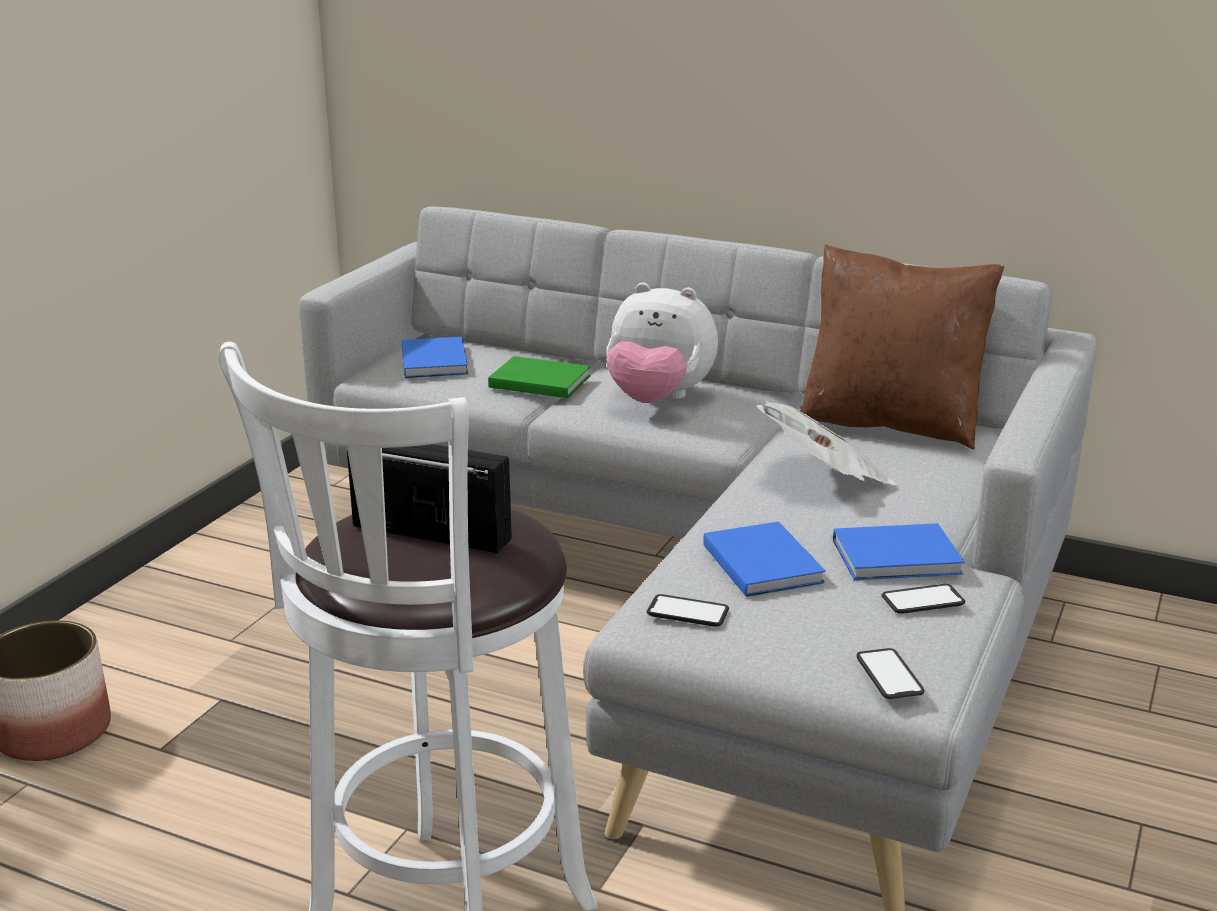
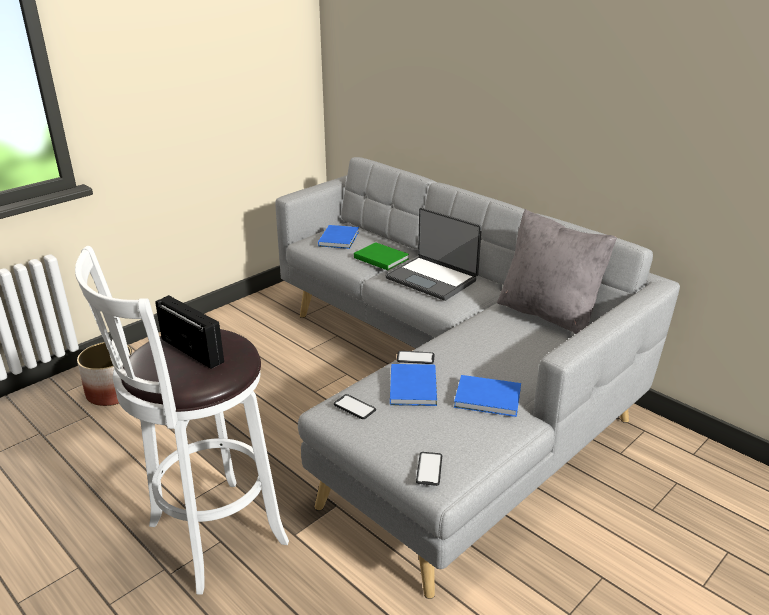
camera: 20 degrees right, 5 degrees up
(658, 400) = (432, 279): plush toy -> laptop
(825, 478) = (486, 341): newspaper -> none
(891, 423) = (548, 314): brown pillow -> grey pillow
(923, 600) = (481, 428): phone -> phone (415, 358)

